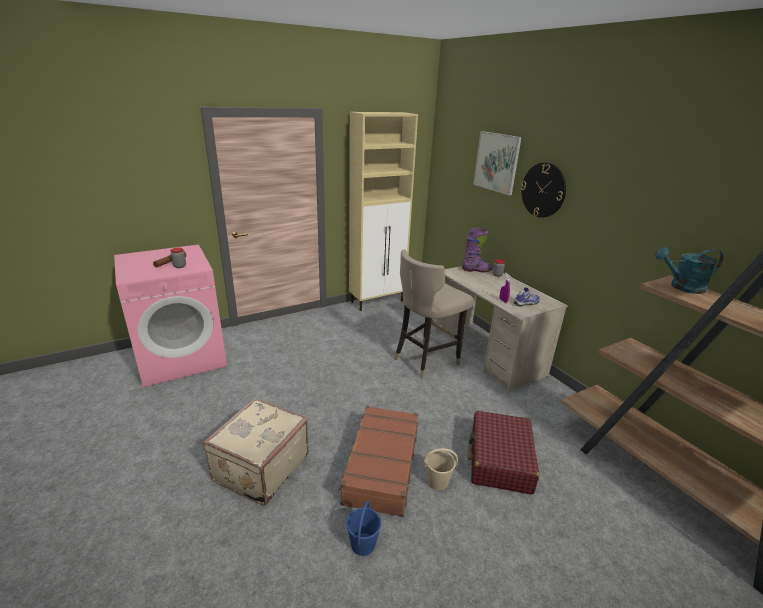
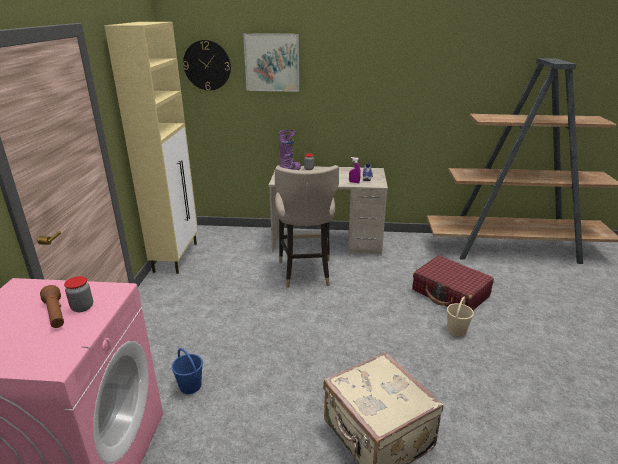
camera: 55 degrees left, 0 degrees up
(363, 544) = (502, 397): blue bucket -> blue bucket (190, 386)
(381, 466) = (423, 353): brown suitcase -> none
(543, 190) = (335, 78): wall clock -> wall clock (207, 65)
(682, 287) = (490, 117): turquoise watering can -> none

